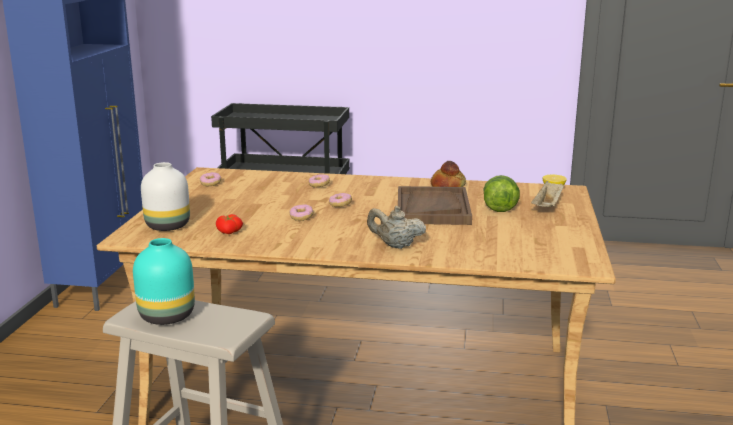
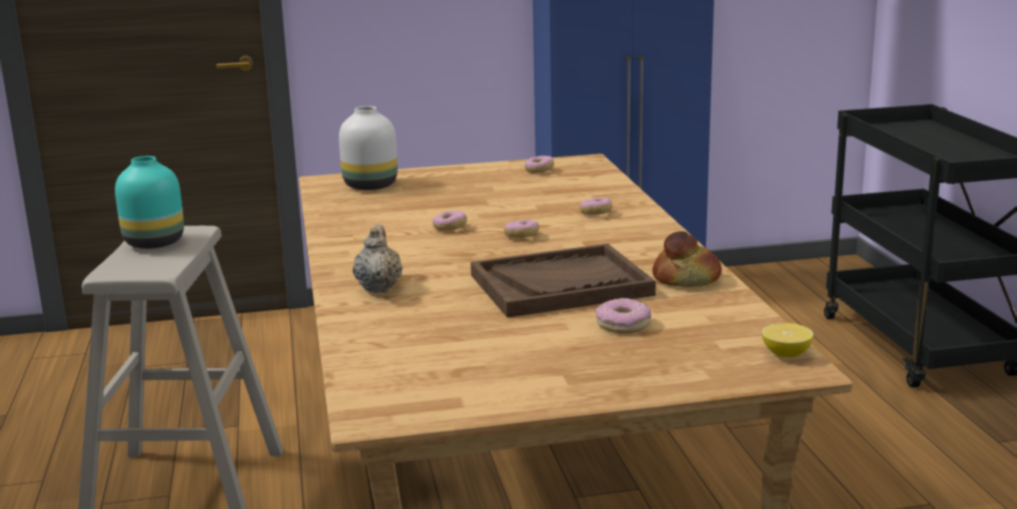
camera: 70 degrees right, 0 degrees up
(229, 232) = (369, 210): tomato -> none
(499, 206) = (623, 324): lettuce -> donut
(548, 207) = (661, 360): beige tray -> none

